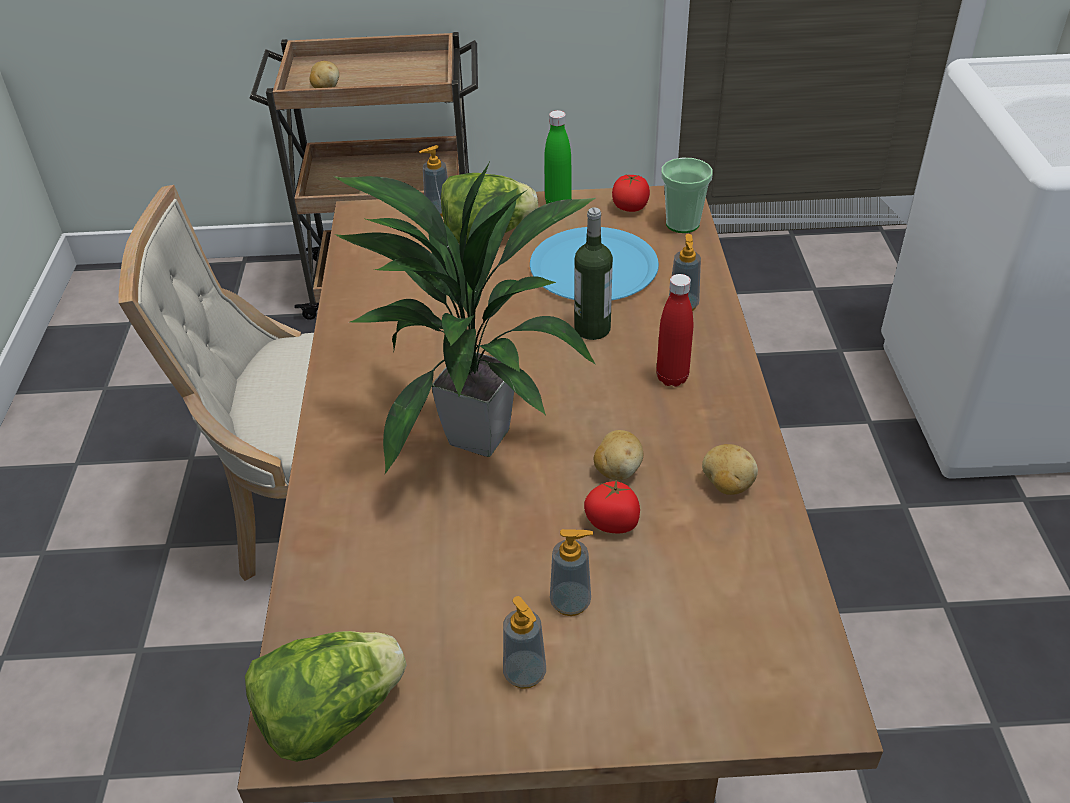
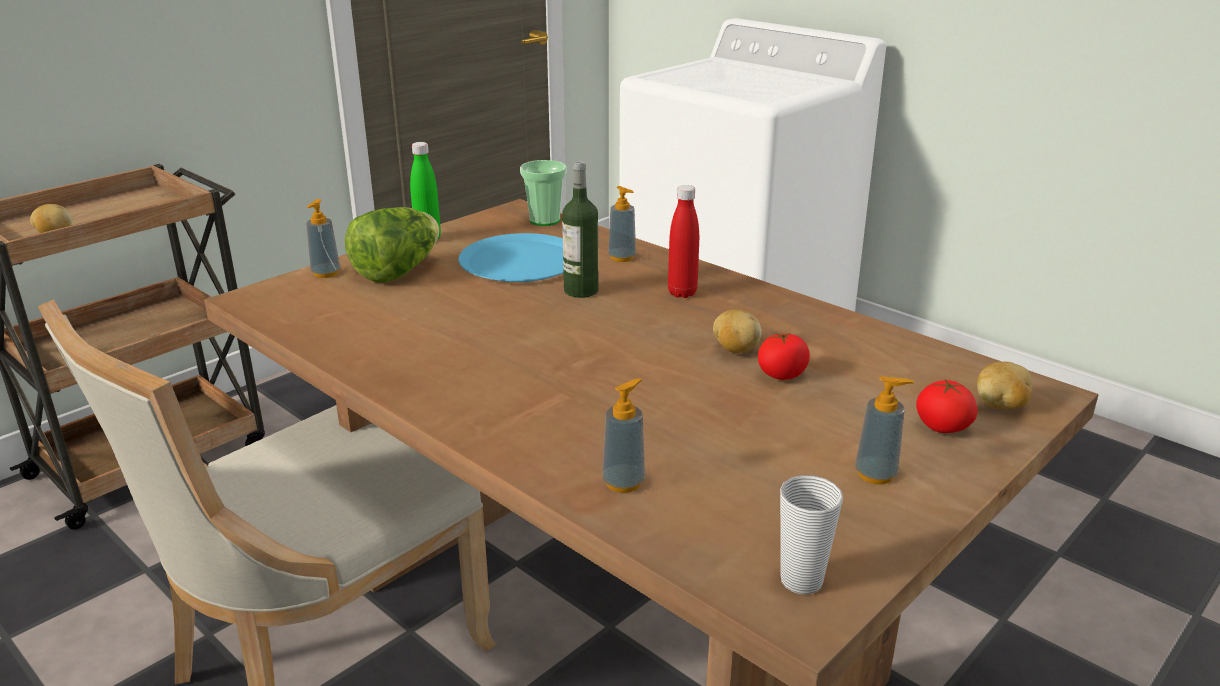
camera: 45 degrees left, 15 degrees down
(331, 716) = (801, 581): lettuce -> cup
(477, 434) = (602, 376): potted plant -> none
(570, 602) = (833, 425): soap dispenser -> soap dispenser (623, 482)
(630, 207) = (490, 224): tomato -> tomato (943, 427)
(726, 485) = (811, 326): potato -> potato (1000, 406)

